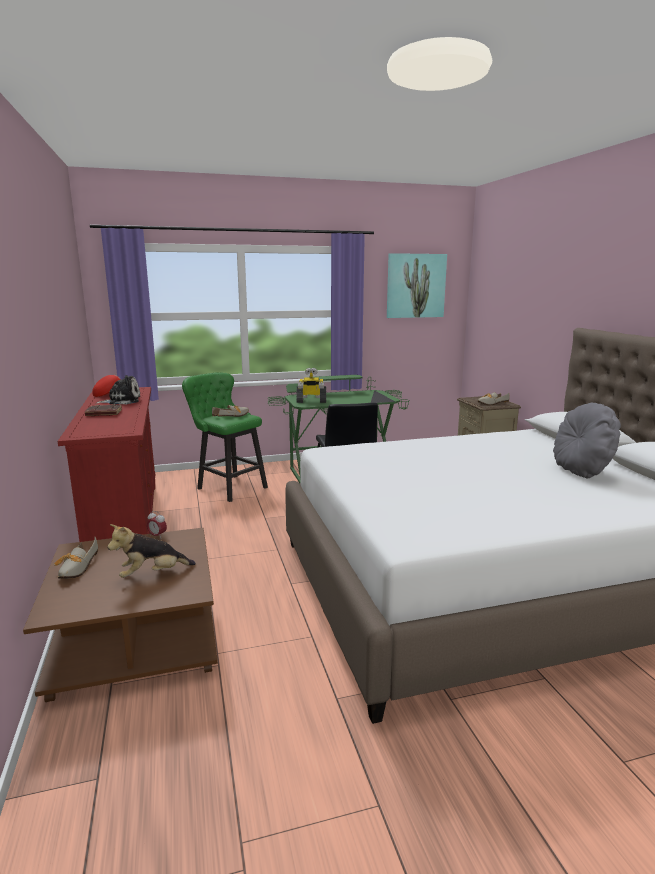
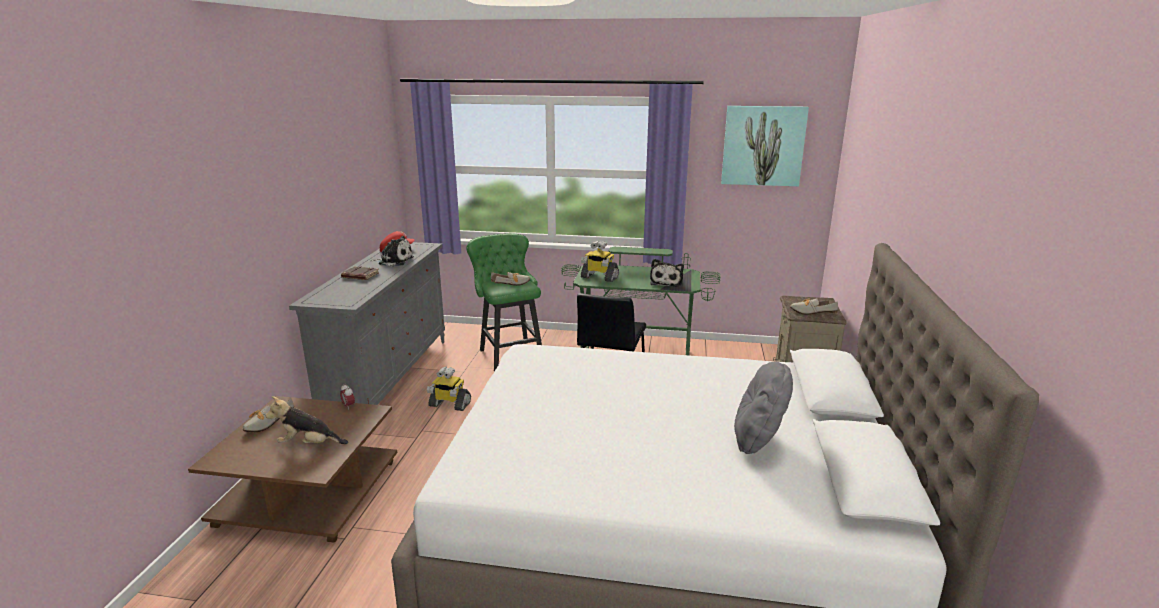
camera: 25 degrees right, 5 degrees up
(126, 526) = (388, 379): red dresser -> grey dresser
(211, 533) = (449, 404): none -> toy robot
(369, 398) = (666, 282): none -> plush toy

